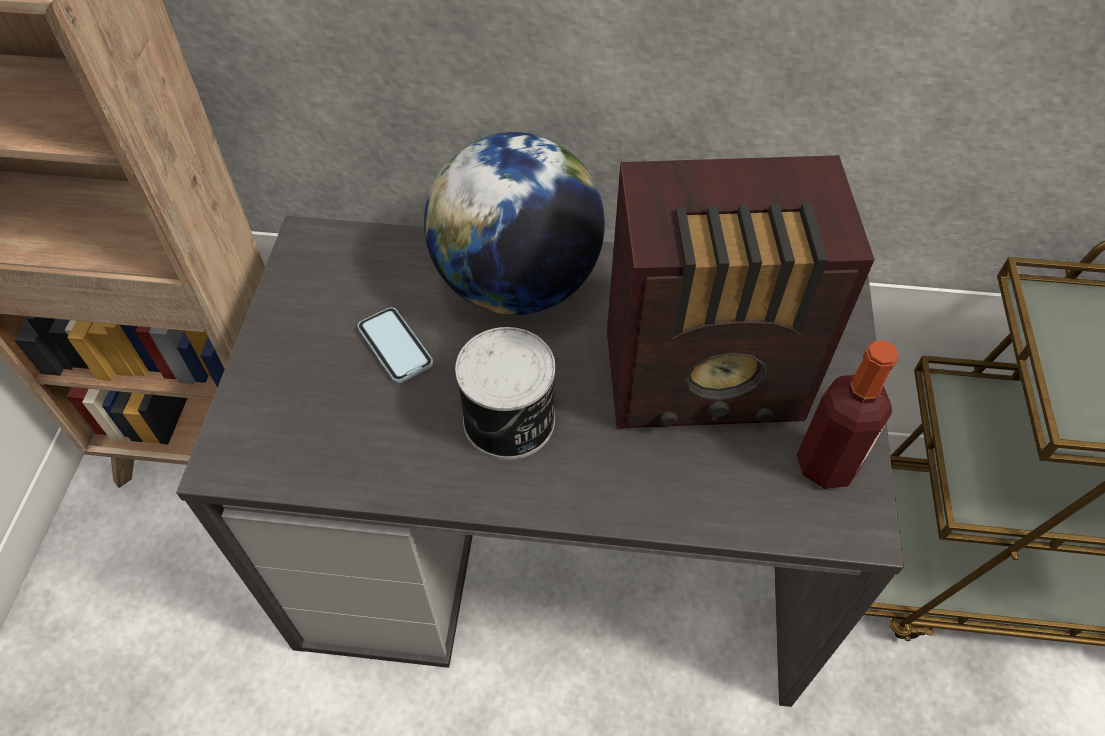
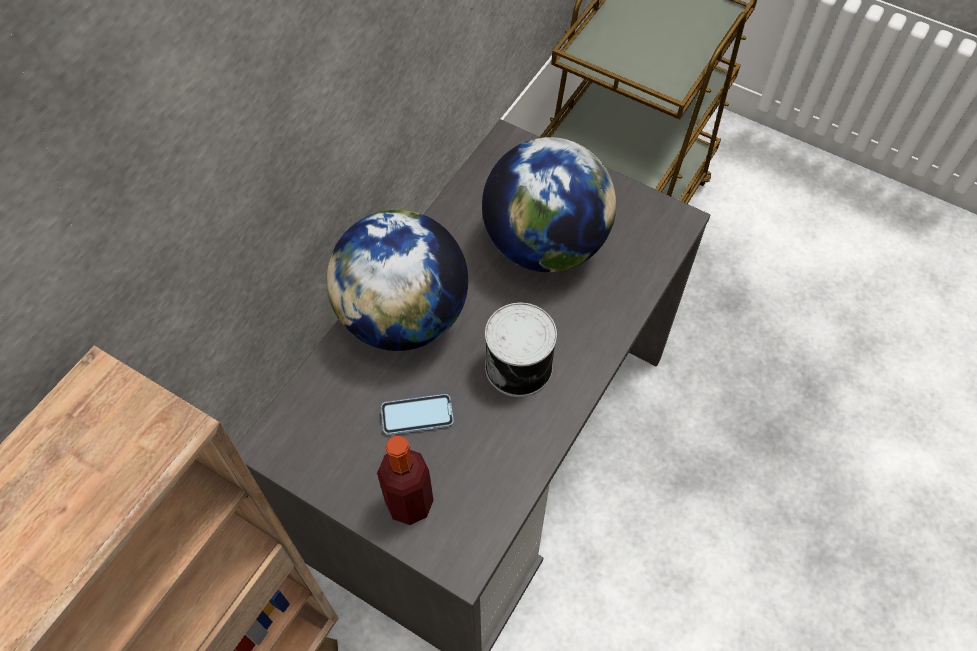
camera: 65 degrees left, 5 degrees up
(707, 380) = (545, 244): radio -> globe
(826, 465) = (633, 215): bottle -> bottle (410, 503)

